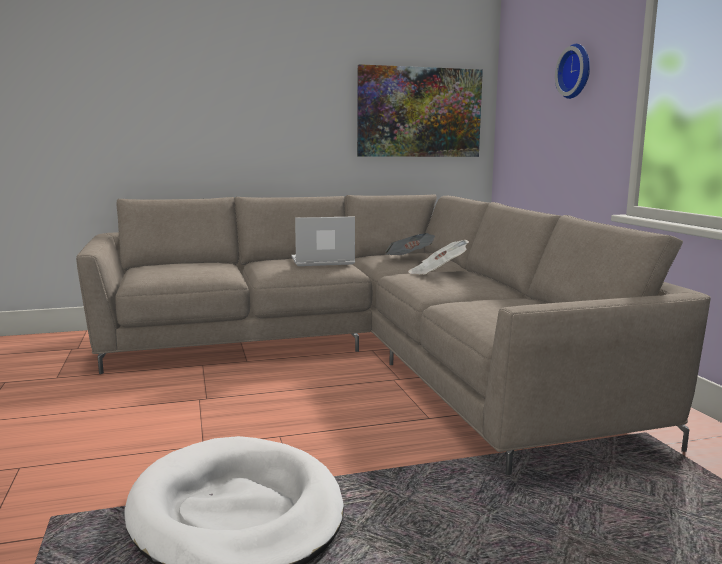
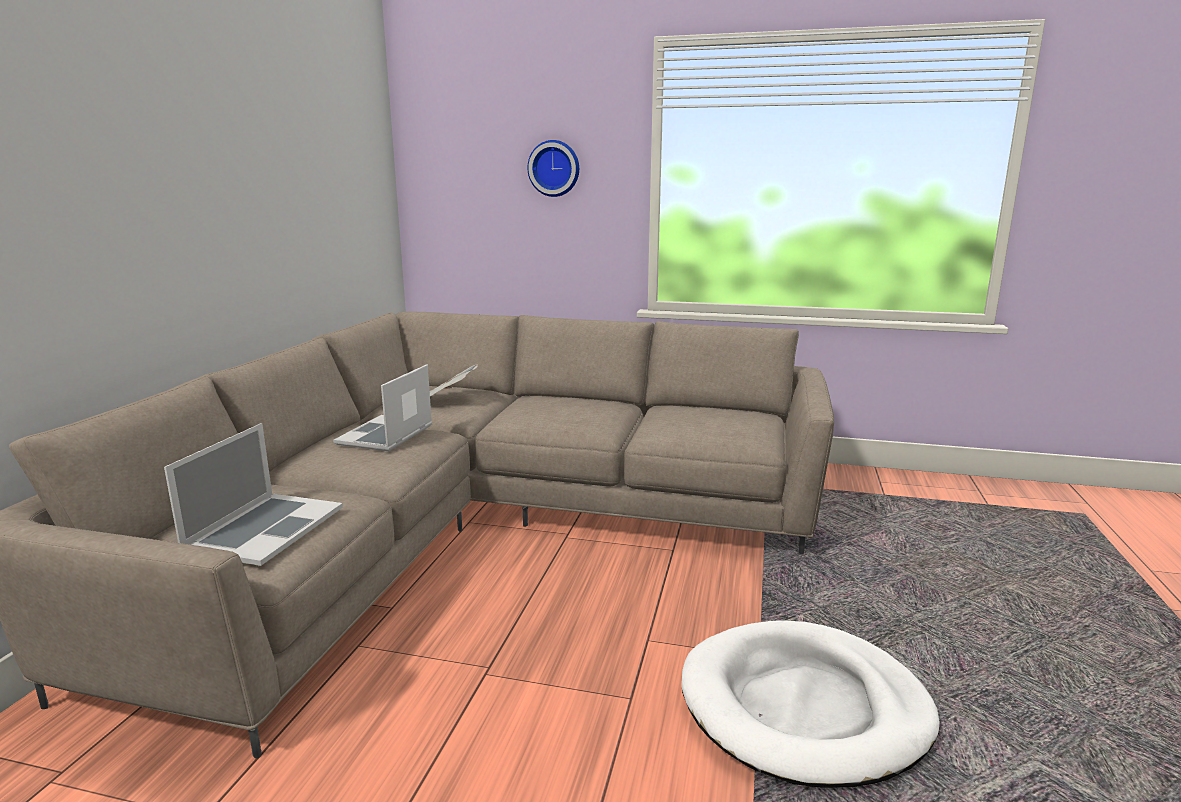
camera: 60 degrees left, 5 degrees up
(171, 270) = (264, 528): none -> laptop
(419, 112) = (344, 206): picture -> none
(437, 273) = (534, 407): newspaper -> none

